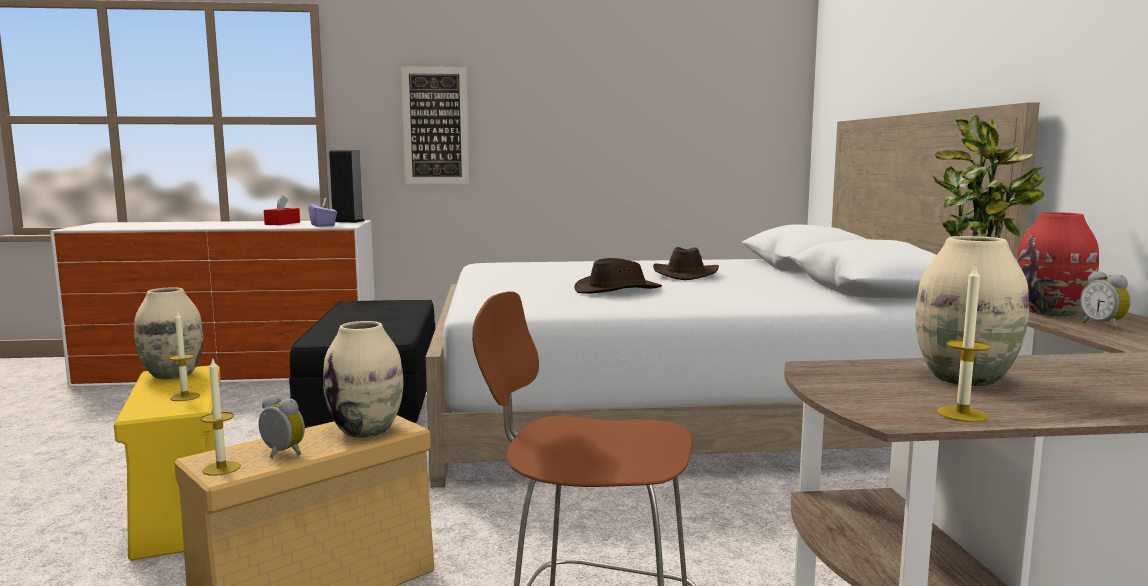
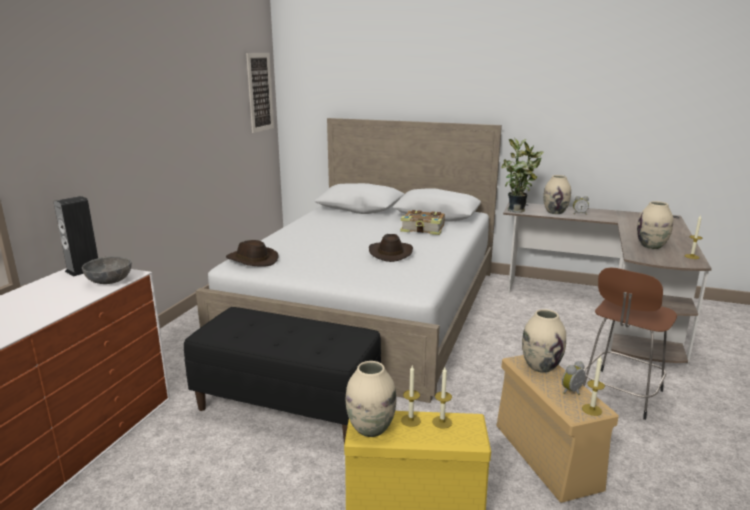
camera: 65 degrees left, 10 degrees up
(189, 385) = (410, 420): none -> candle
(282, 223) = (45, 295): red tissue box -> none
(323, 225) = (109, 281): purple tissue box -> grey bowl
(435, 126) = (93, 154): picture -> picture (260, 92)
(685, 275) = (356, 232): brown hat -> brown hat (251, 260)
(766, 291) = (423, 229): none -> book
(1052, 312) = (555, 212): red vase -> beige vase

